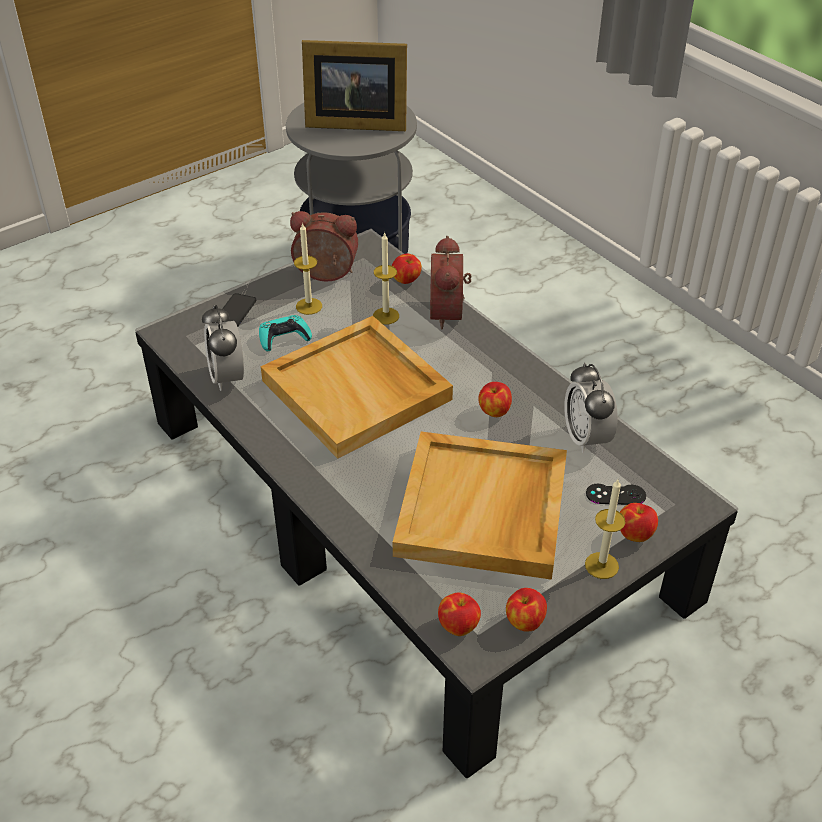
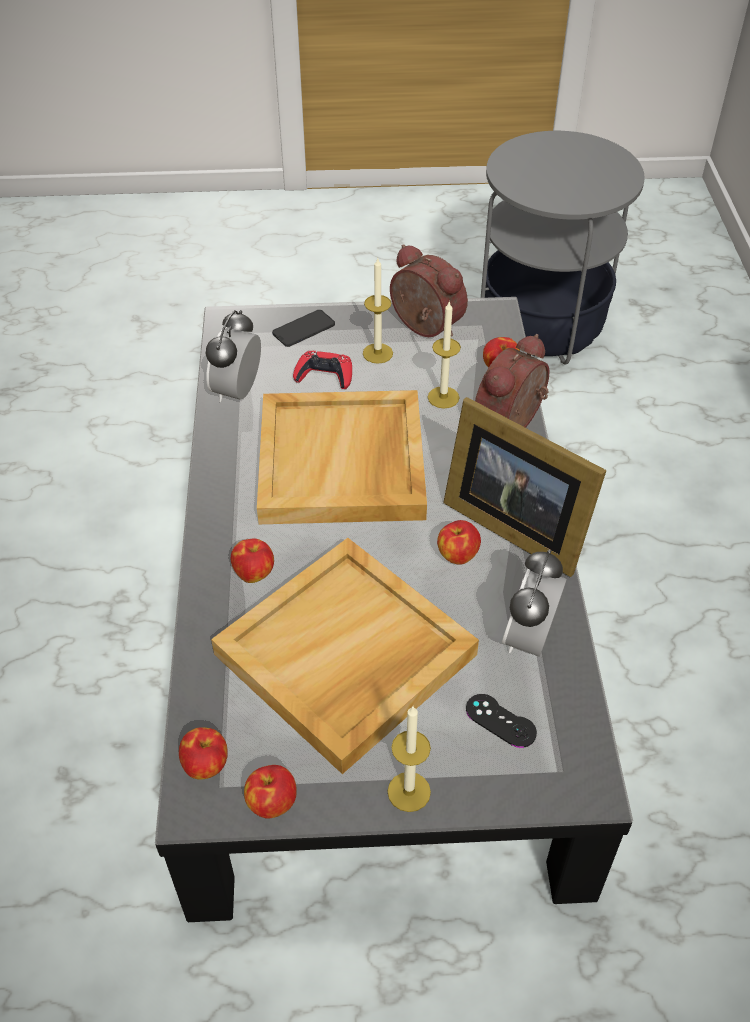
camera: 35 degrees right, 5 degrees up
(284, 337) = (324, 375): turquoise game controller -> red game controller
(353, 122) = (566, 171): picture frame -> picture frame (513, 523)
(635, 533) = (479, 778): apple -> apple (254, 573)

